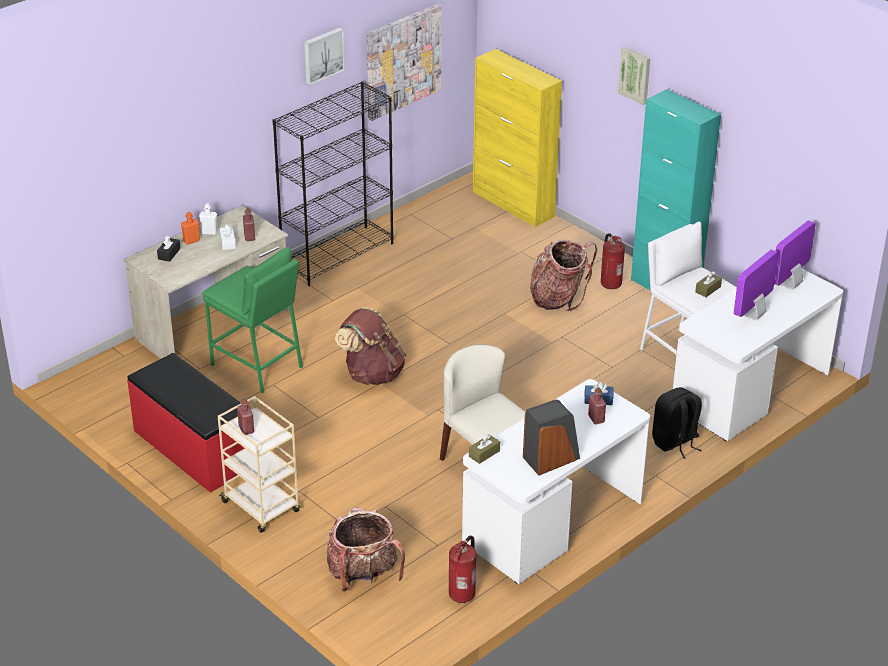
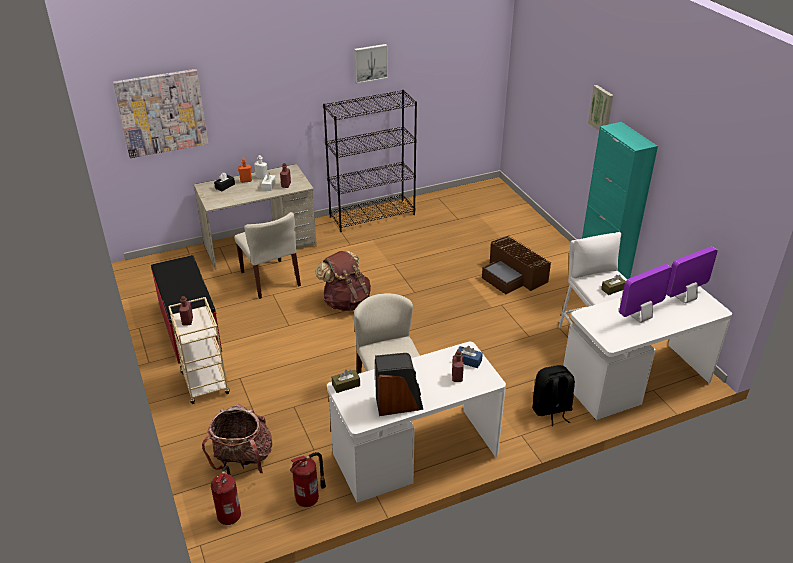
camera: 20 degrees right, 0 degrees up
(257, 366) = (270, 279): green stool -> beige chair
(402, 61) = (441, 81): picture -> picture (162, 113)
(513, 204) = (514, 204): yellow cabinet -> none
(559, 298) = (513, 275): backpack -> brown storage box
(610, 284) = (559, 273): fire extinguisher -> fire extinguisher (230, 515)

